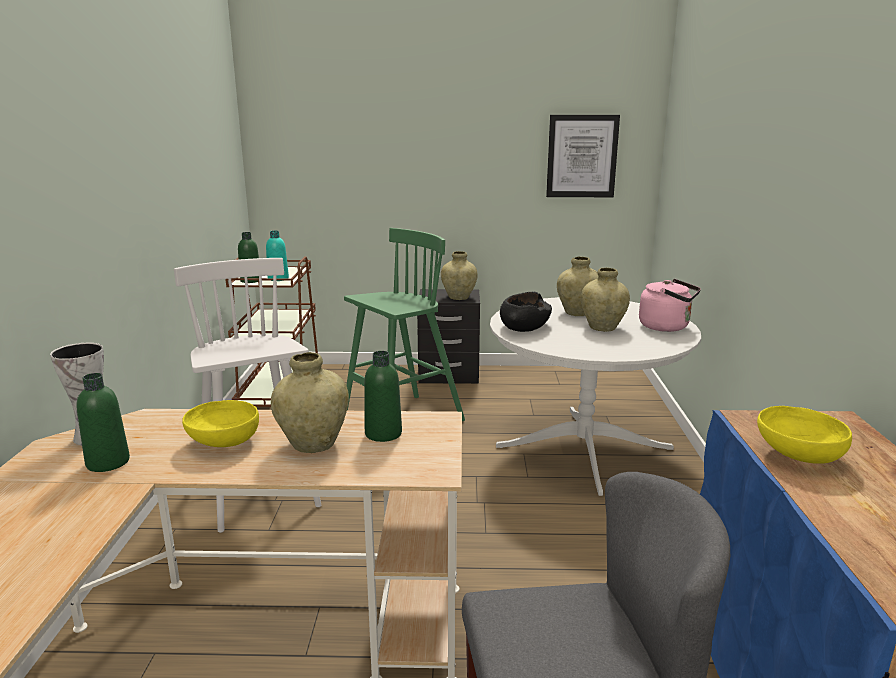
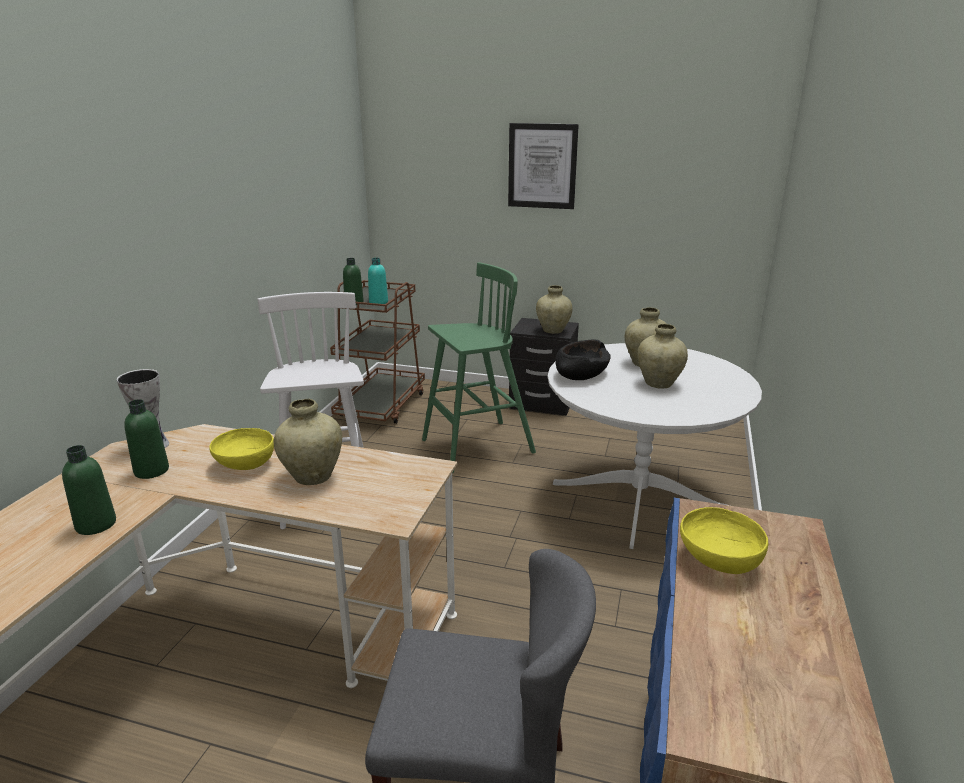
camera: 15 degrees right, 5 degrees up
(383, 434) = (375, 475): green bottle -> green bottle (96, 524)
(582, 156) = (692, 194): picture -> picture (542, 166)
(667, 327) = (728, 389): pink kettle -> none

